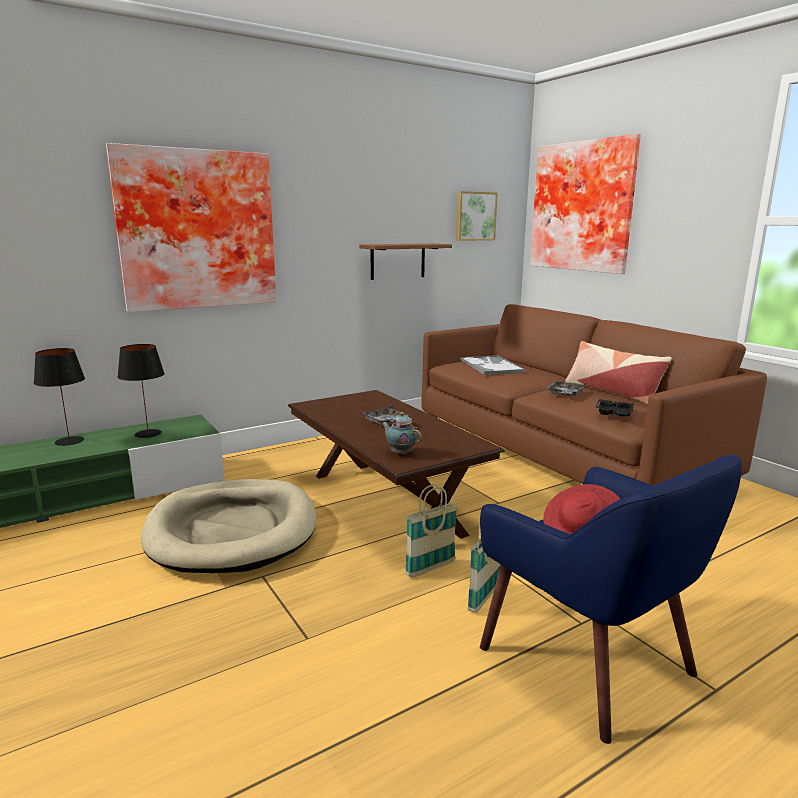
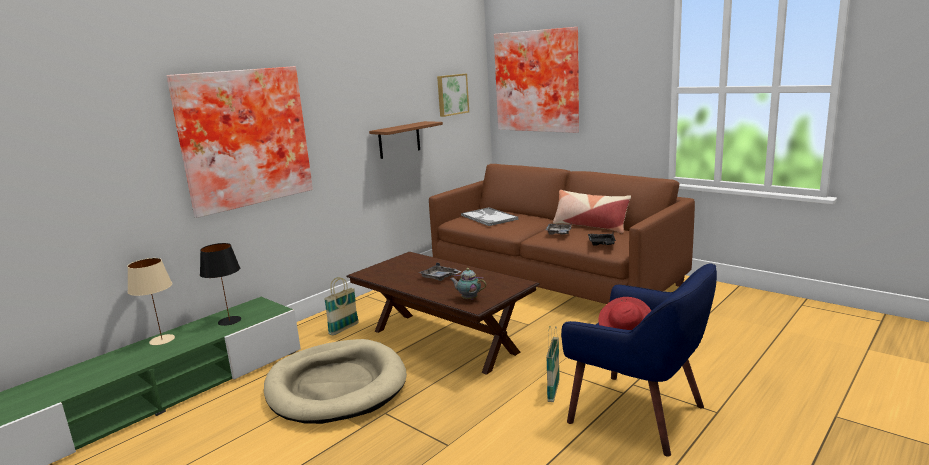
camera: 15 degrees left, 0 degrees up
(68, 441) = (161, 340): black table lamp -> beige table lamp
(430, 568) = (505, 380): basket -> basket (344, 329)

